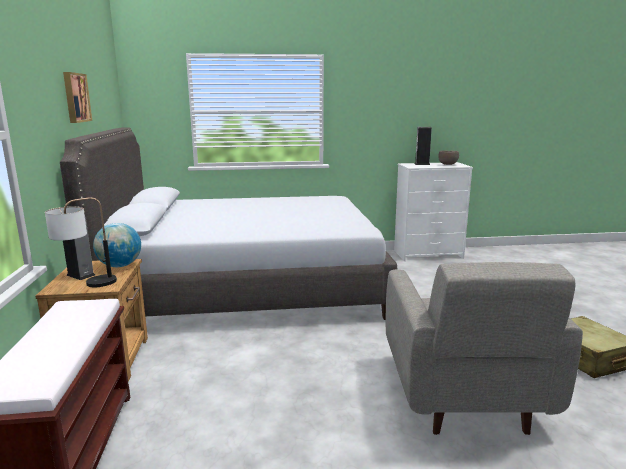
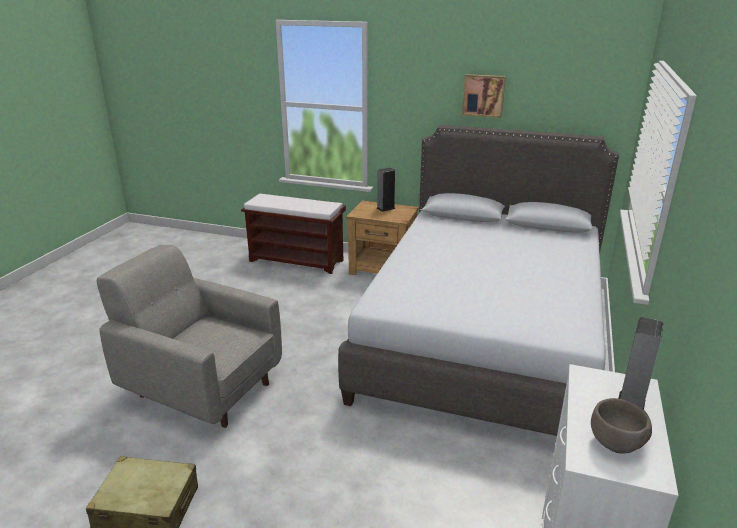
camera: 115 degrees right, 10 degrees up
(87, 286) = (363, 209): table lamp -> none
(120, 266) = (394, 217): globe -> none

